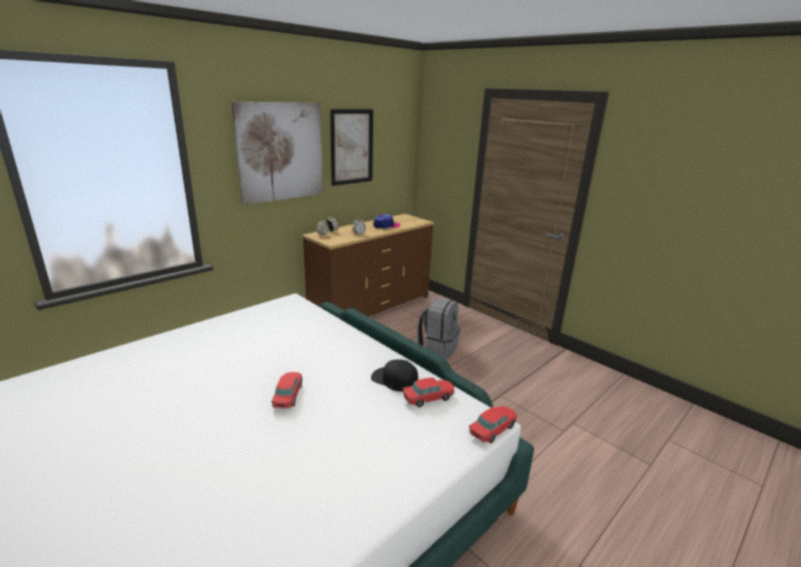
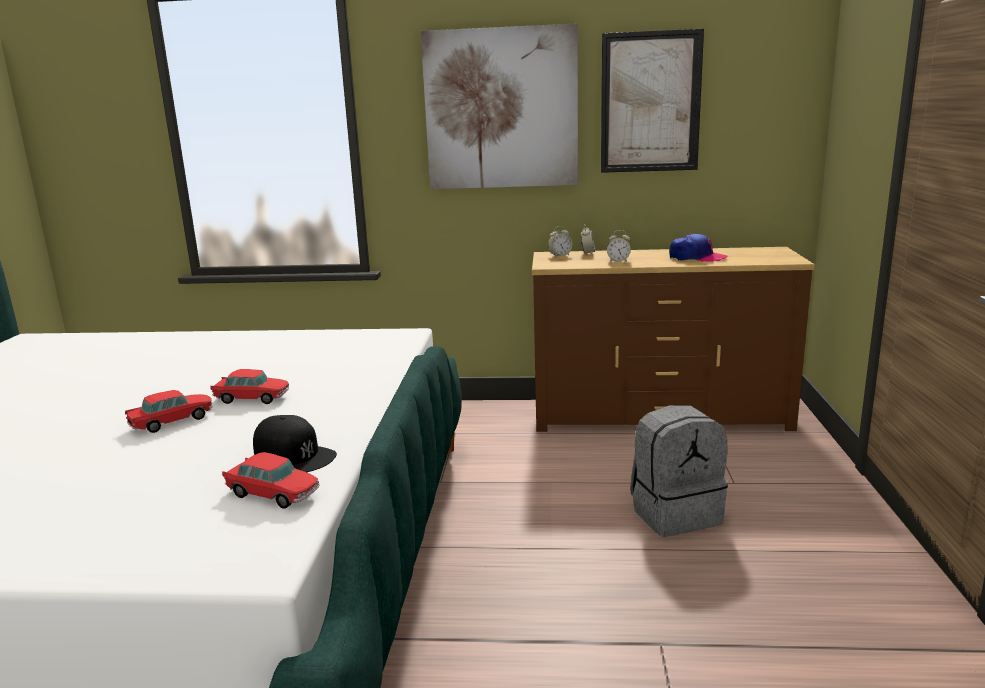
camera: 50 degrees right, 5 degrees down
(394, 379) = (294, 455): black cap -> black cap turned 135 degrees clockwise
(492, 429) = (239, 575): toy car -> toy car (252, 398)

